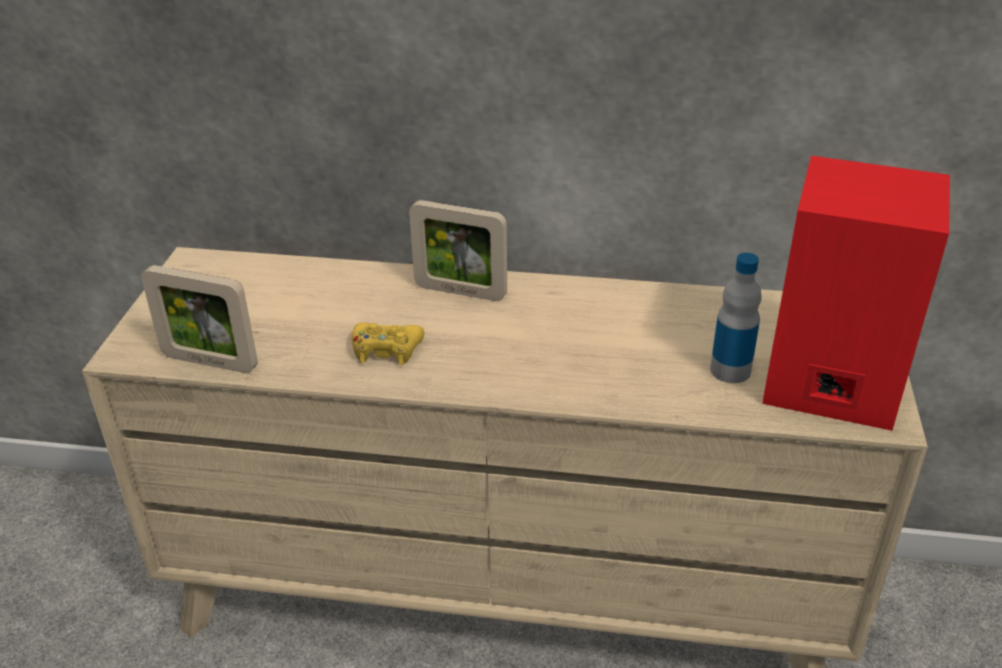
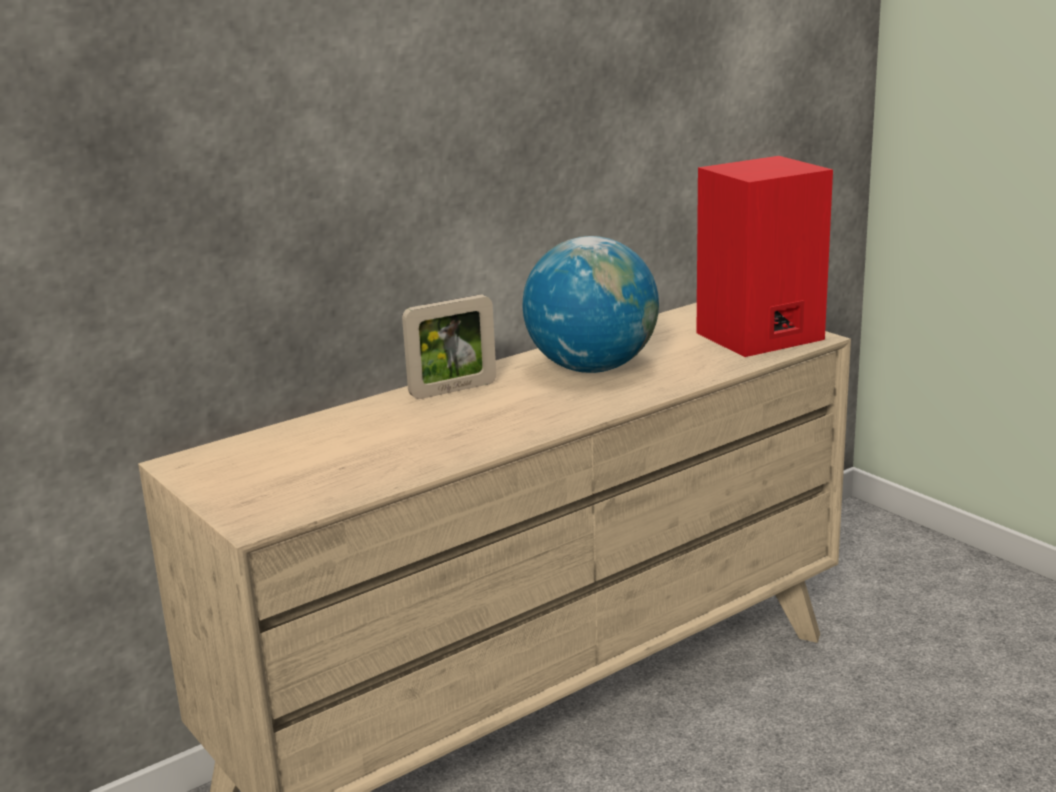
camera: 45 degrees left, 15 degrees down
(210, 362) = (345, 494): picture frame -> none
(386, 350) = (469, 432): yellow game controller -> none
(603, 331) = (592, 368): none -> globe
(730, 370) = (699, 353): bottle -> none

